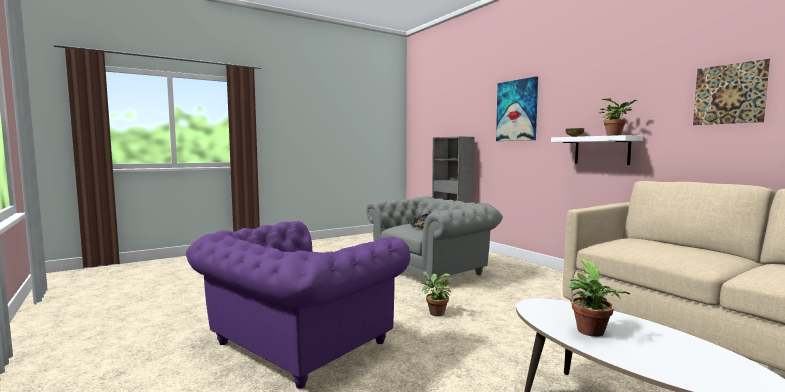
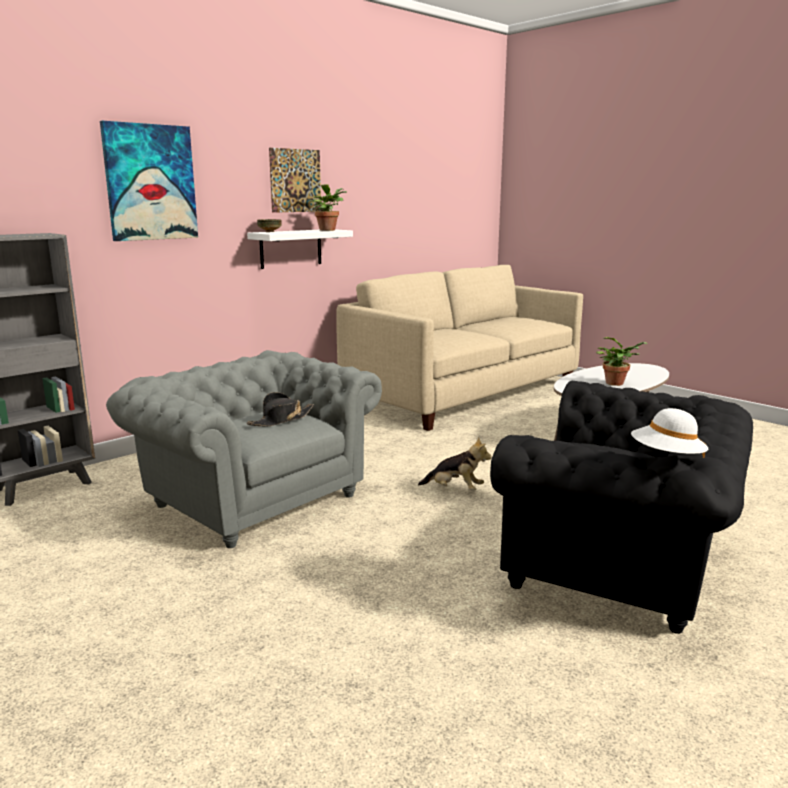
camera: 100 degrees left, 10 degrees up
(224, 228) = (666, 458): none -> white hat
(296, 345) = (622, 566): purple armchair -> black armchair
(435, 313) = (455, 490): potted plant -> plush toy
(729, 94) = (386, 190): picture -> picture (295, 180)

